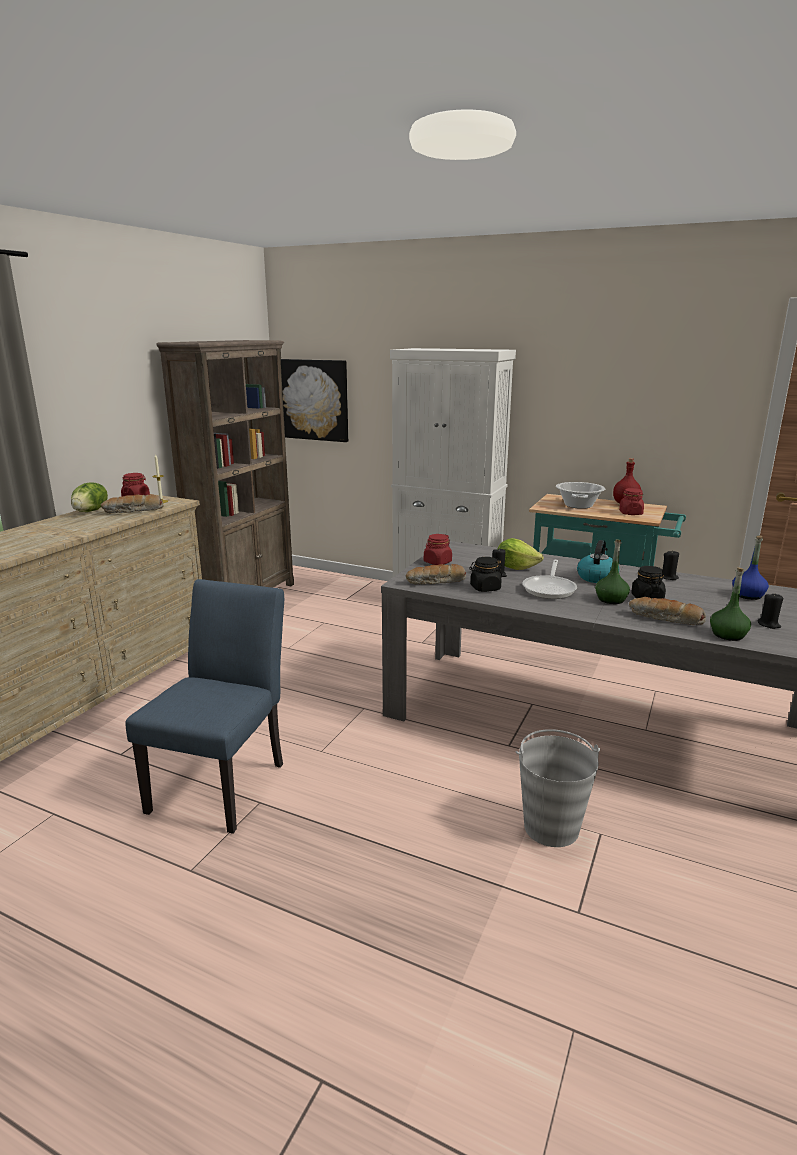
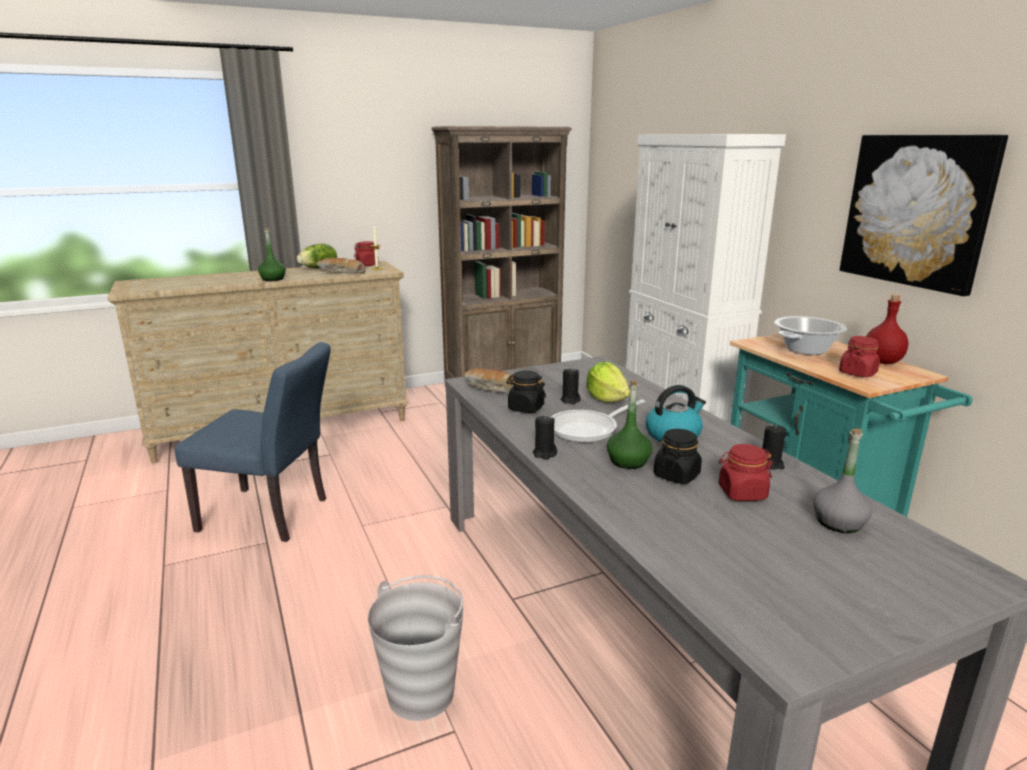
camera: 40 degrees right, 0 degrees up
(224, 781) = (272, 516): blue chair -> blue chair turned 45 degrees clockwise
(314, 400) = (614, 192): picture -> picture (917, 211)
(437, 562) = (542, 373): red jar -> red jar (742, 493)
(665, 619) = (638, 504): bread -> none
(728, 635) = (674, 552): green bottle -> green bottle (273, 279)
(748, 595) = (838, 522): blue bottle -> grey bottle
(768, 624) = (770, 566): black candle -> black candle (544, 454)

